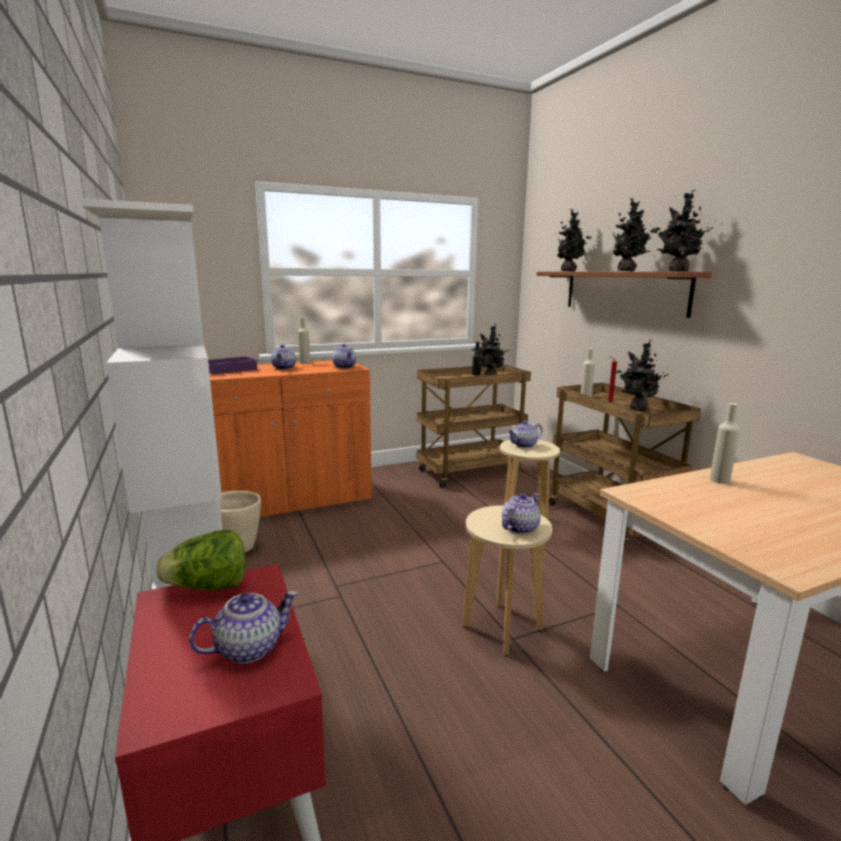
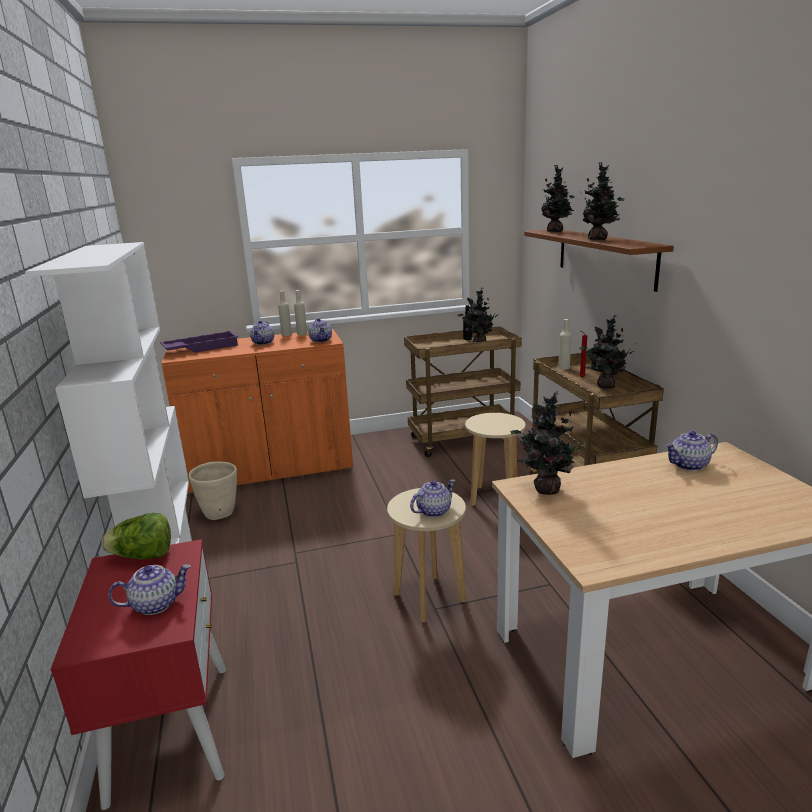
camera: 10 degrees right, 5 degrees up
(524, 445) = (491, 420): teapot -> teapot (689, 465)
(676, 271) = (637, 245): potted plant -> potted plant (544, 489)
(719, 480) = (615, 474): beige bottle -> beige bottle (302, 334)

